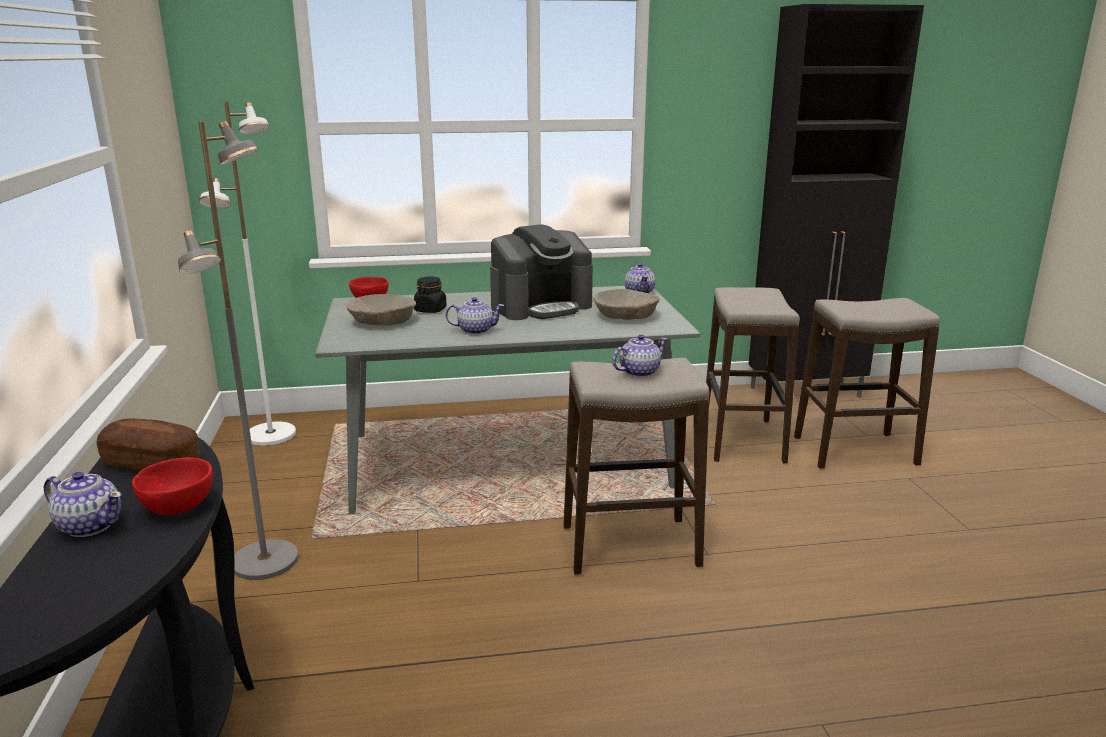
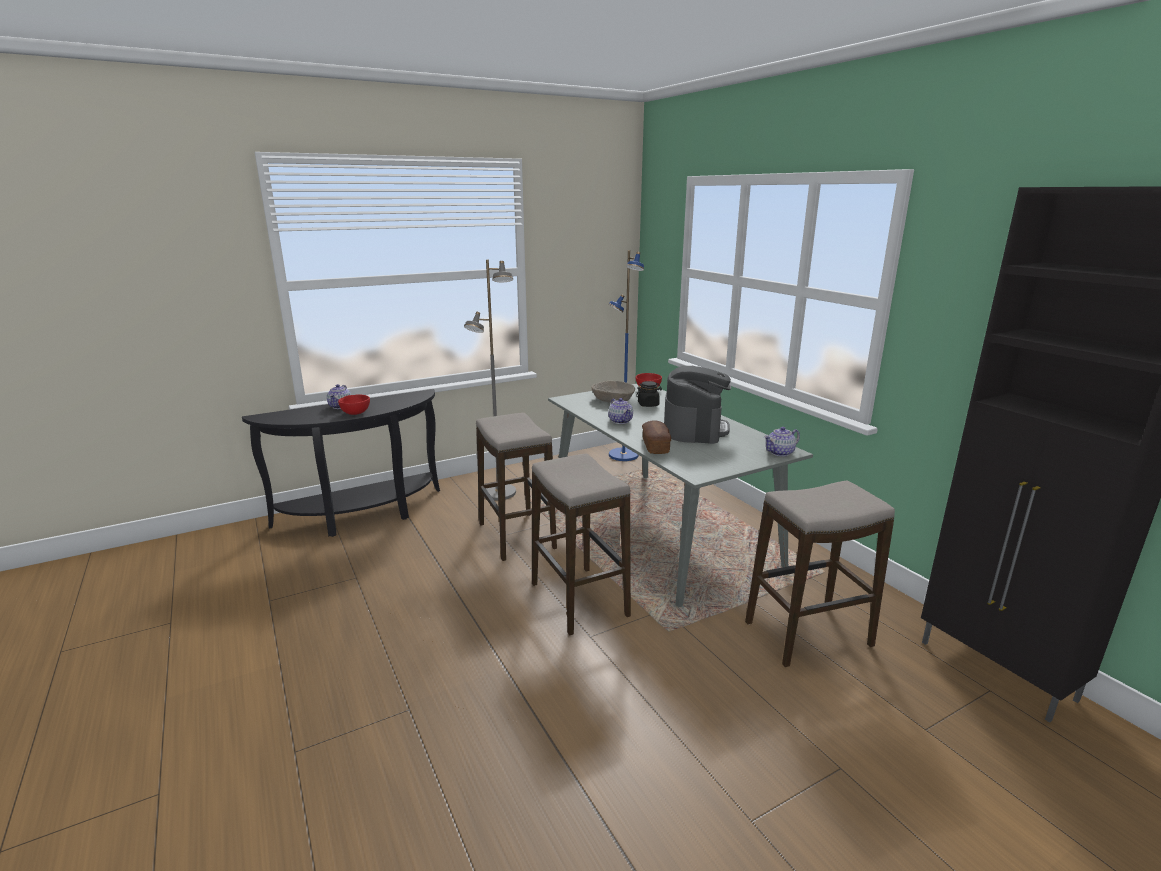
camera: 70 degrees right, 0 degrees up
(151, 463) = (394, 401): bread -> bread (655, 446)
(271, 435) = (623, 455): white floor lamp -> blue floor lamp
(541, 306) = (695, 429): coffee machine -> coffee machine turned 120 degrees counterclockwise
(625, 316) = (705, 455): beige bowl -> none
(638, 372) = (581, 473): teapot -> none
(855, 451) = (868, 719): stool -> stool (516, 536)

